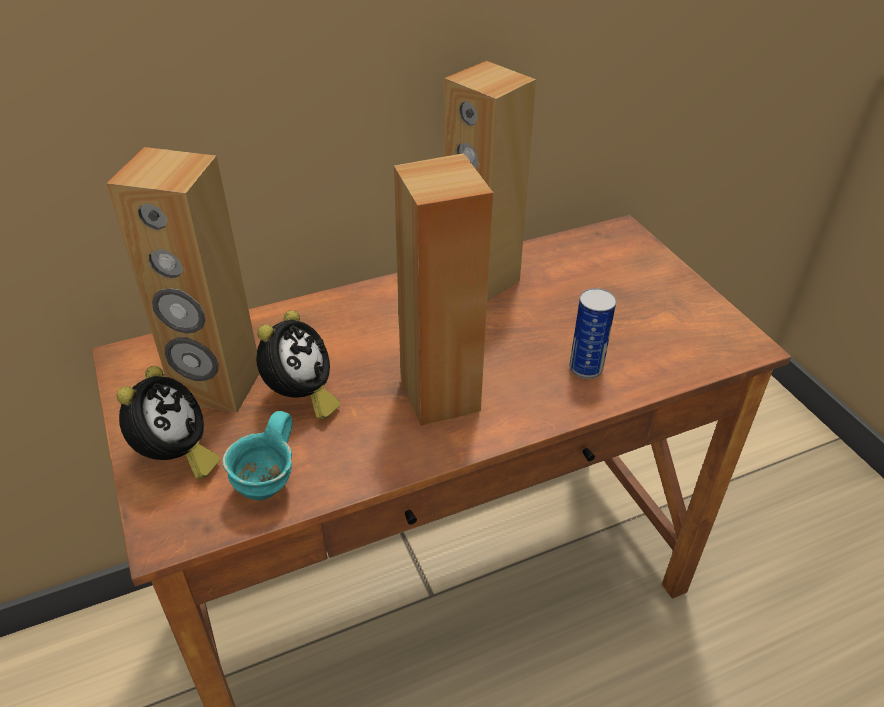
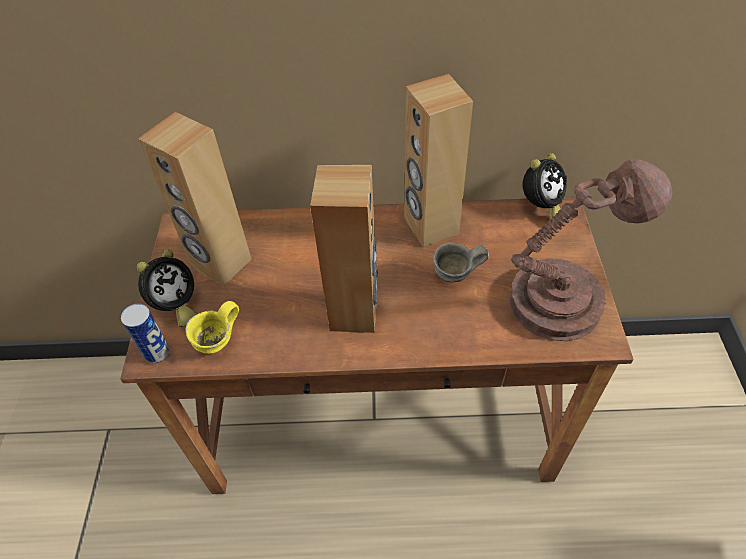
camera: 25 degrees right, 10 degrees up
(271, 485) = (220, 344): turquoise mug -> yellow mug
(300, 398) = (266, 287): alarm clock -> alarm clock (540, 208)
(545, 326) = (456, 278): none -> grey mug
(586, 368) = (466, 321): can -> can (157, 353)
(679, 318) = (562, 300): none -> brown table lamp

